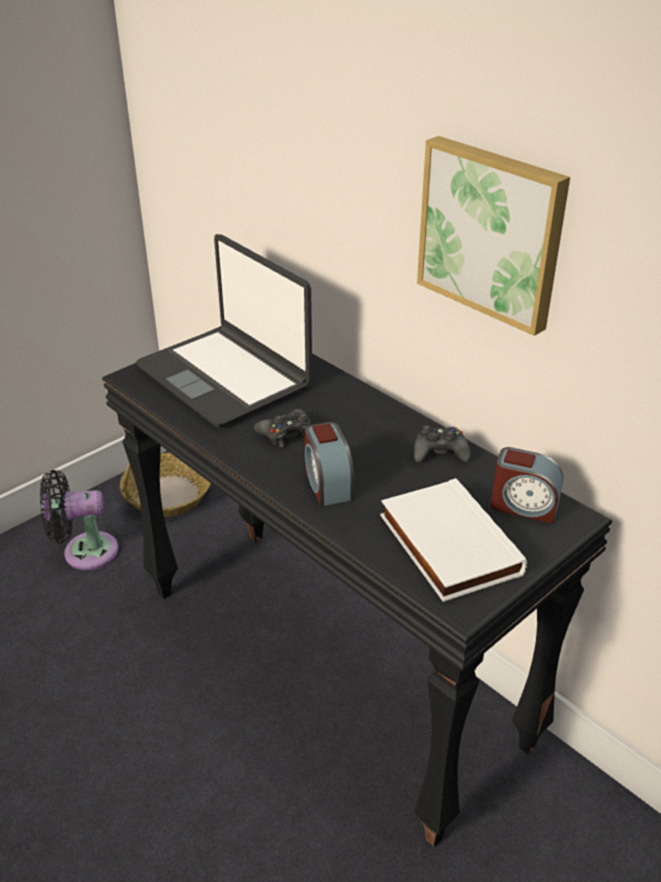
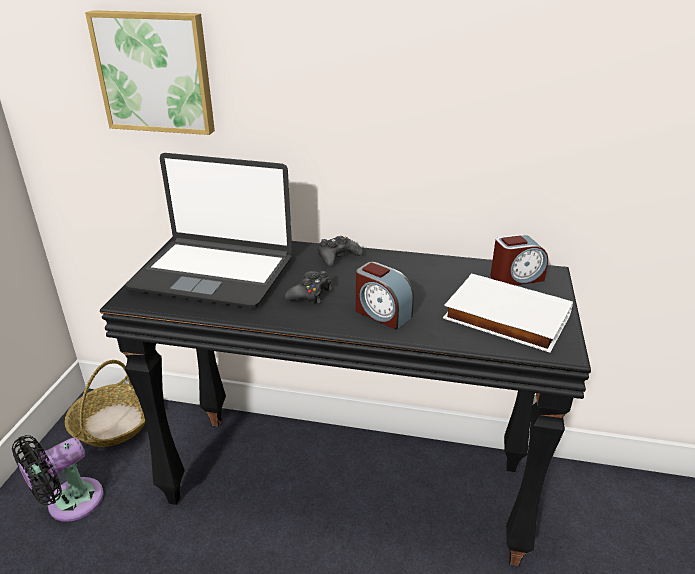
camera: 35 degrees left, 5 degrees down
(440, 452) = (428, 267): black game controller -> black game controller (338, 256)
(492, 232) = (442, 80): picture -> picture (155, 72)

